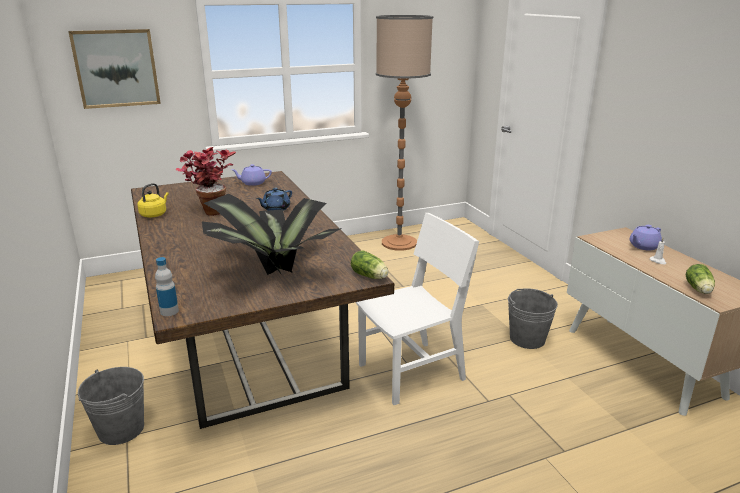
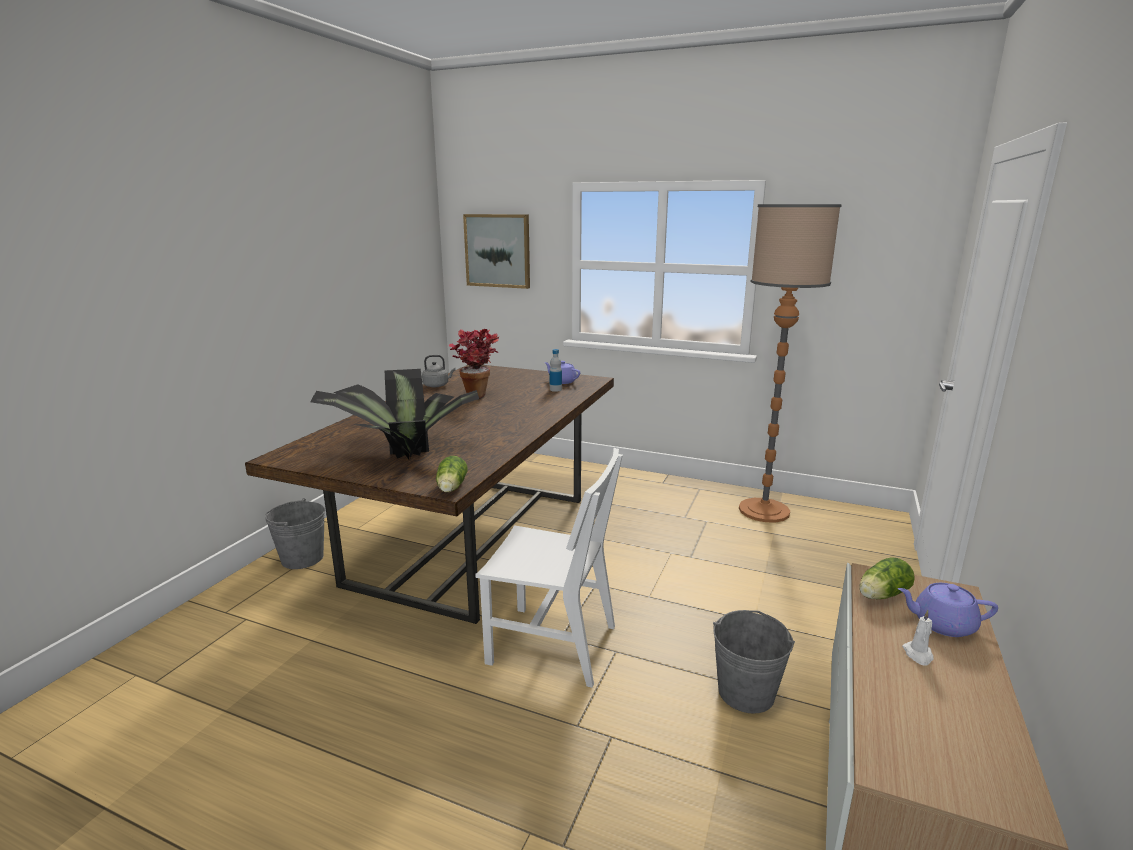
camera: 45 degrees right, 5 degrees down
(154, 214) = (437, 385): yellow kettle -> grey kettle
(169, 311) = (281, 453): bottle -> bottle (555, 389)
(275, 209) = (526, 407): blue teapot -> none
(699, 290) = (895, 730): lettuce -> lettuce (881, 595)

